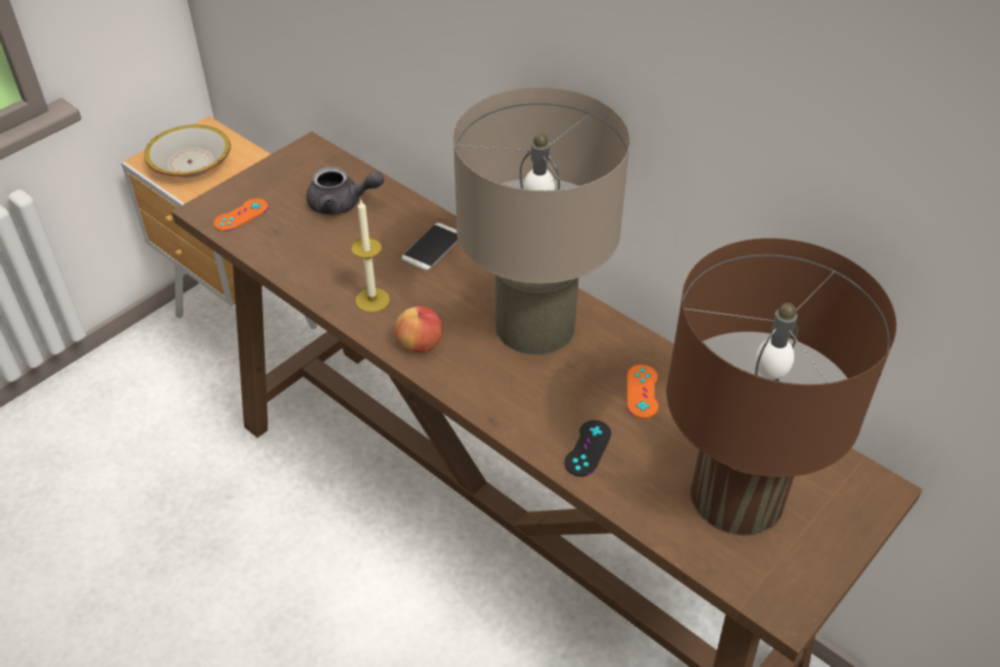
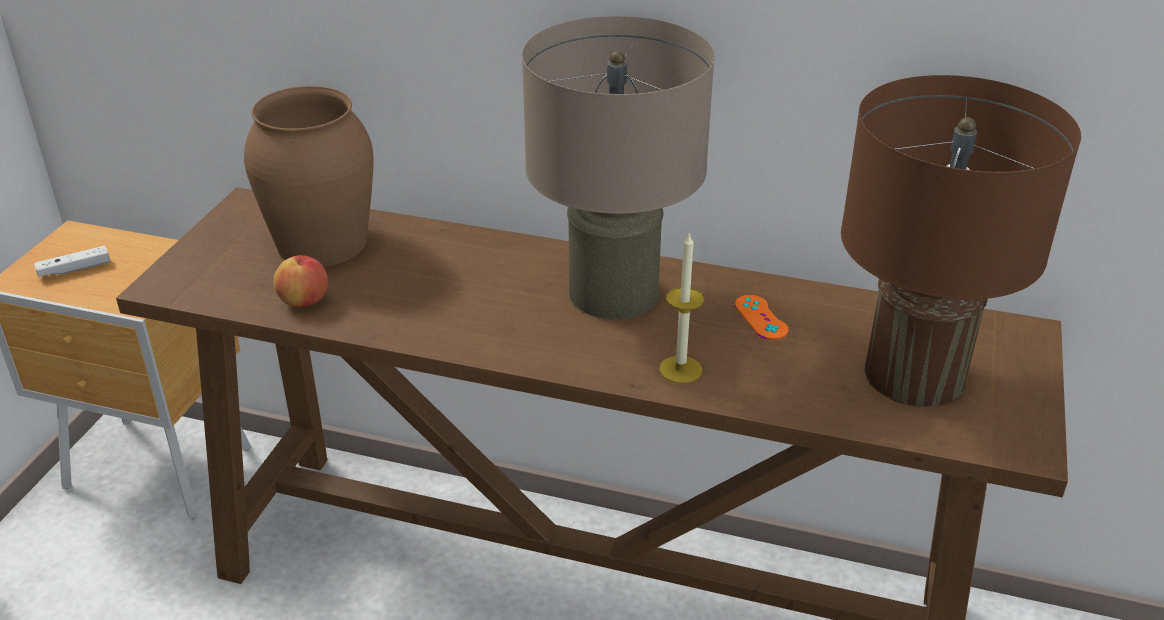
camera: 25 degrees left, 10 degrees down
(190, 163) = (74, 269): bowl -> white game controller
(241, 215) = (208, 280): orange game controller -> none
(342, 204) = (322, 242): grey teapot -> brown vase
(372, 300) = (423, 317): candle -> candle (680, 369)
(420, 344) = (507, 341): apple -> apple (304, 301)
(432, 247) = (453, 255): phone -> none
(587, 448) = (747, 379): black game controller -> none

